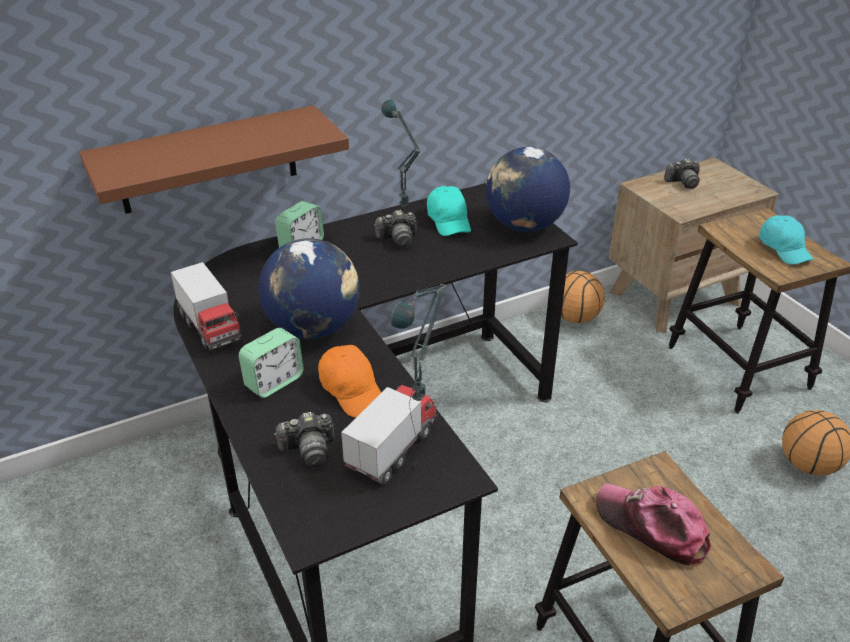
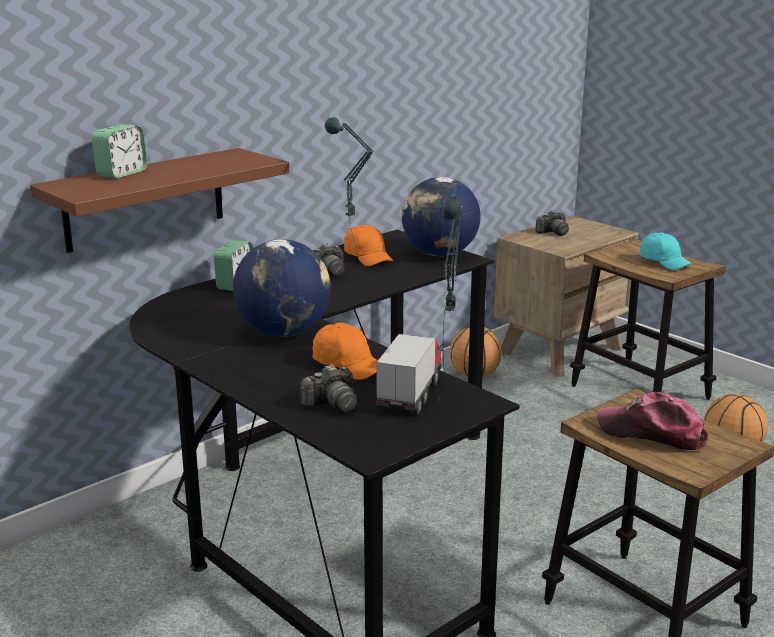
camera: 15 degrees left, 15 degrees down
(210, 328) = (180, 343): toy truck -> none
(274, 382) = (269, 368): alarm clock -> alarm clock (122, 173)
(449, 221) = (368, 257): turquoise cap -> orange cap

